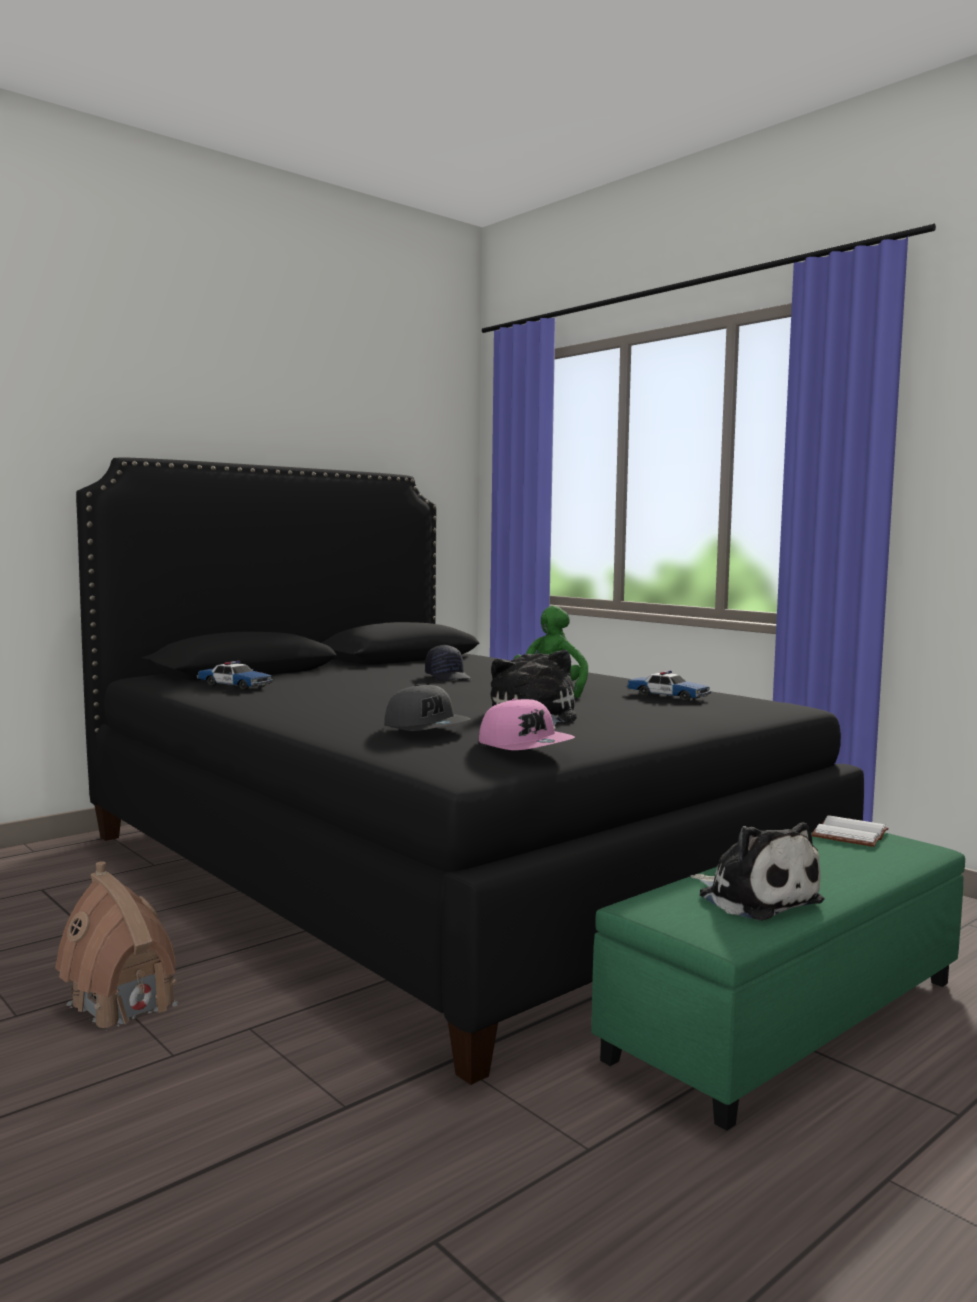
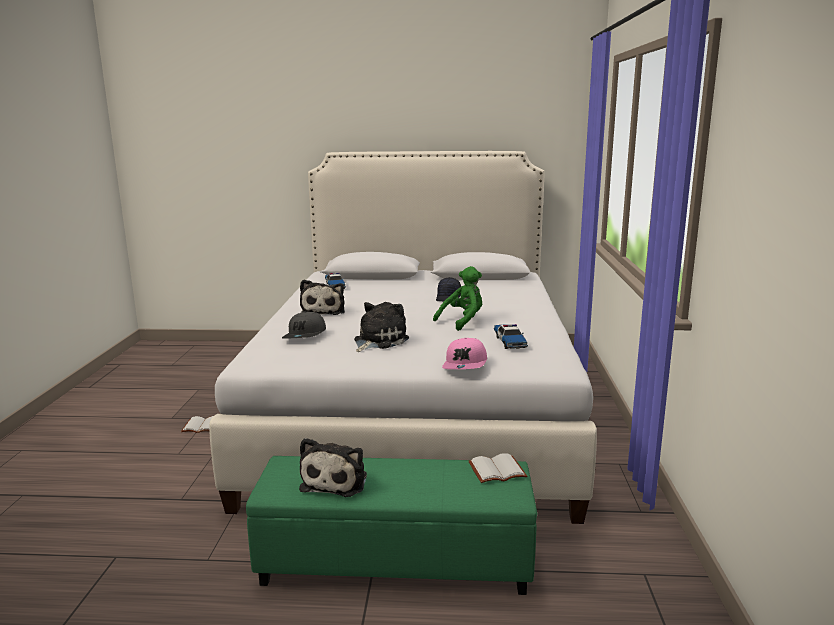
camera: 45 degrees right, 10 degrees up
(122, 1004) = (200, 427): toy house -> white book
(332, 707) = (324, 311): none -> plush toy
(435, 868) = (416, 409): black bed -> white bed
(525, 745) = (302, 359): pink cap -> pink cap (465, 365)

